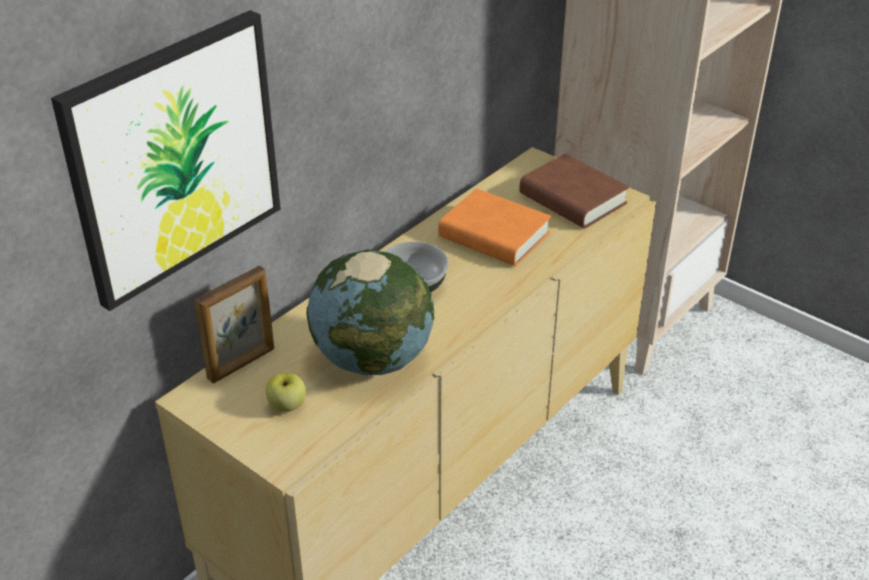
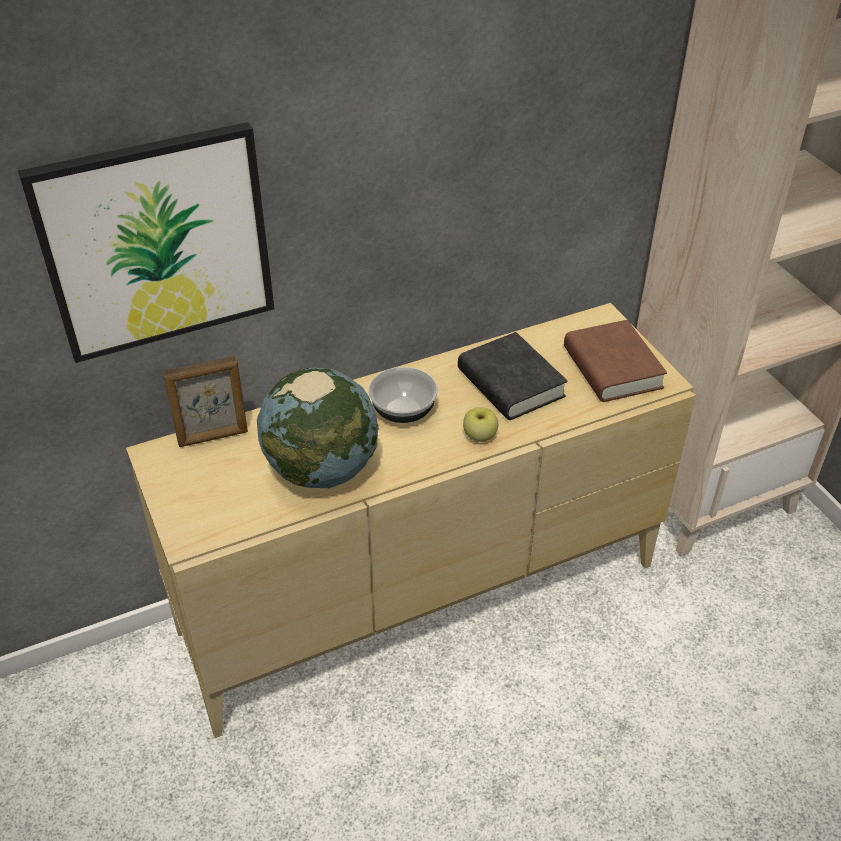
camera: 25 degrees right, 5 degrees up
(287, 405) = (223, 488): apple -> apple (479, 436)
(494, 235) = (510, 383): orange book -> black book

